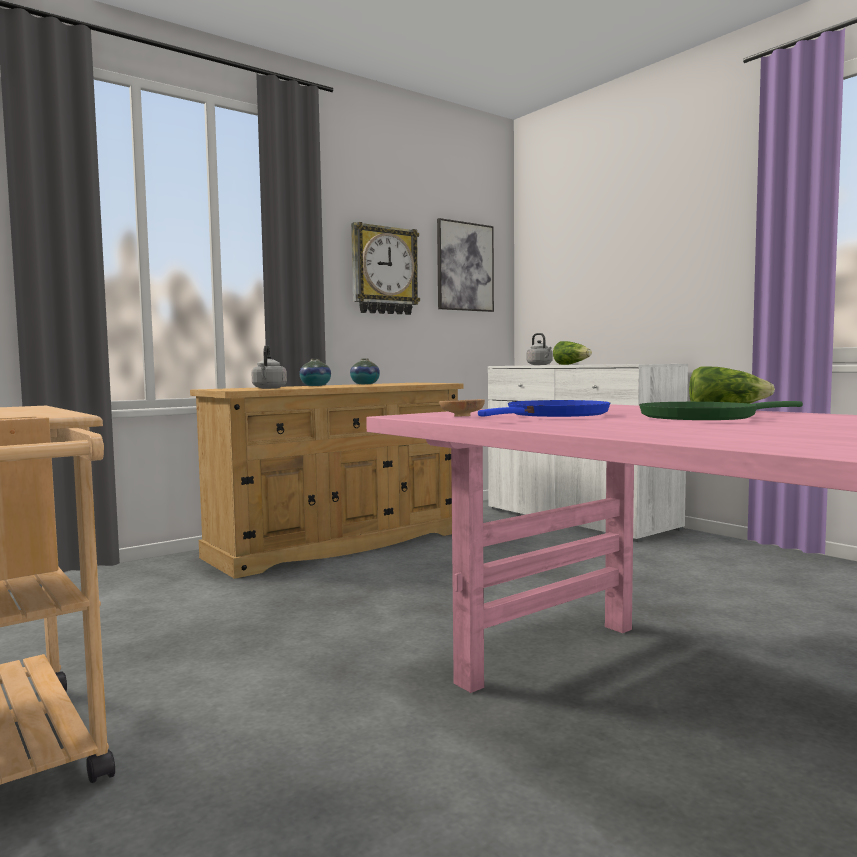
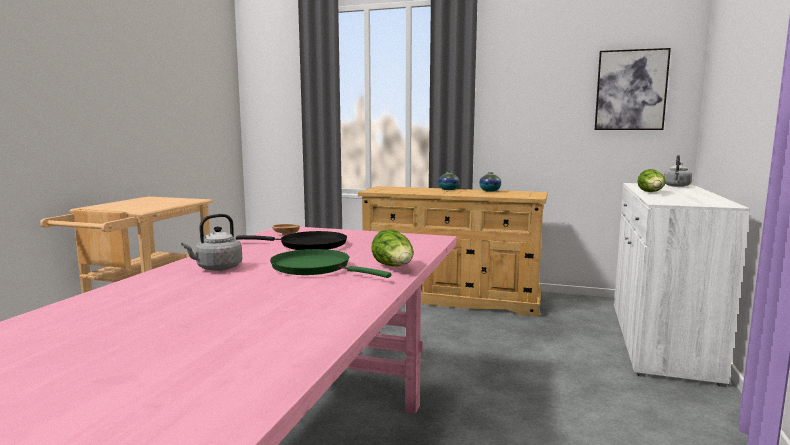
camera: 55 degrees right, 5 degrees up
(269, 388) = (400, 190): grey kettle -> grey kettle (217, 268)
(383, 270) = (538, 101): wall clock -> none
(554, 415) = (308, 245): blue frying pan -> black frying pan

